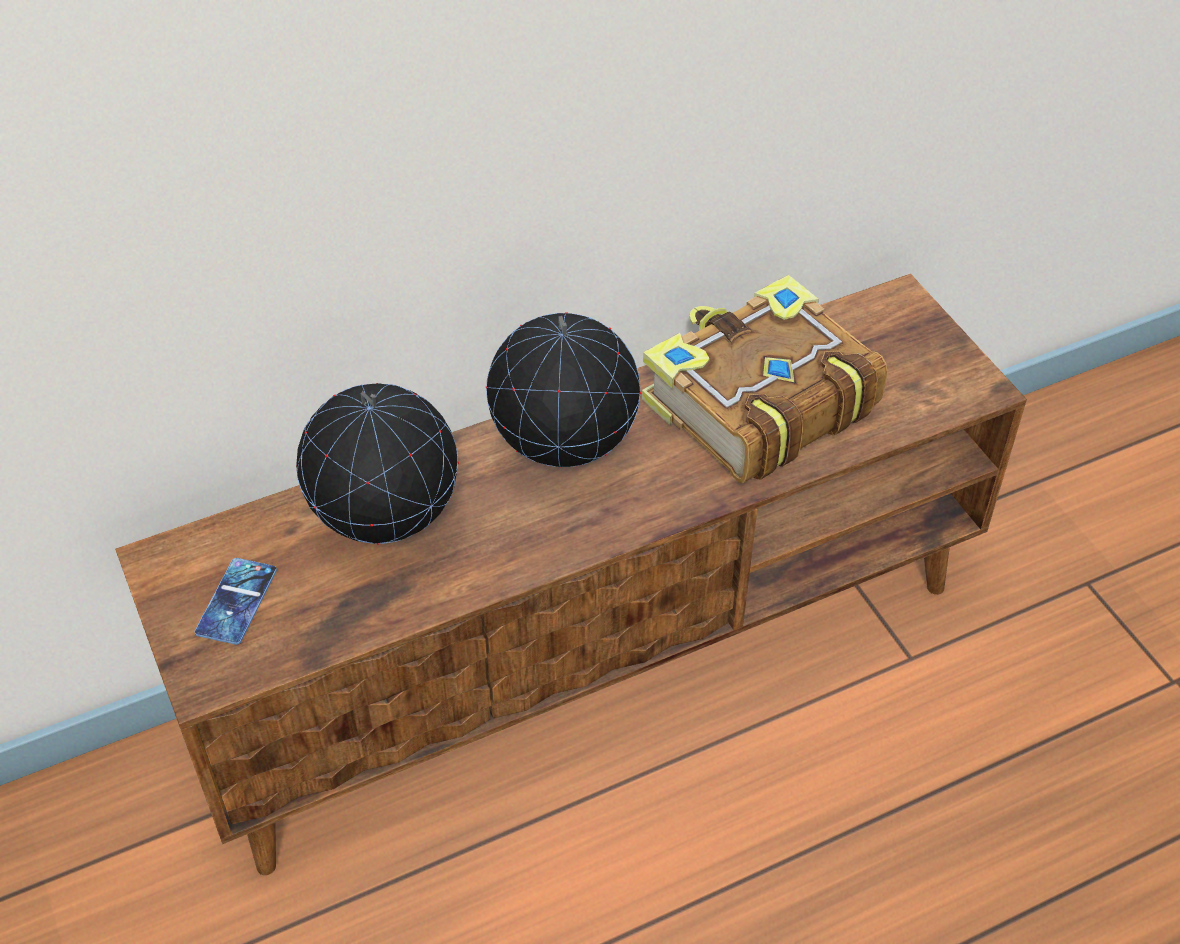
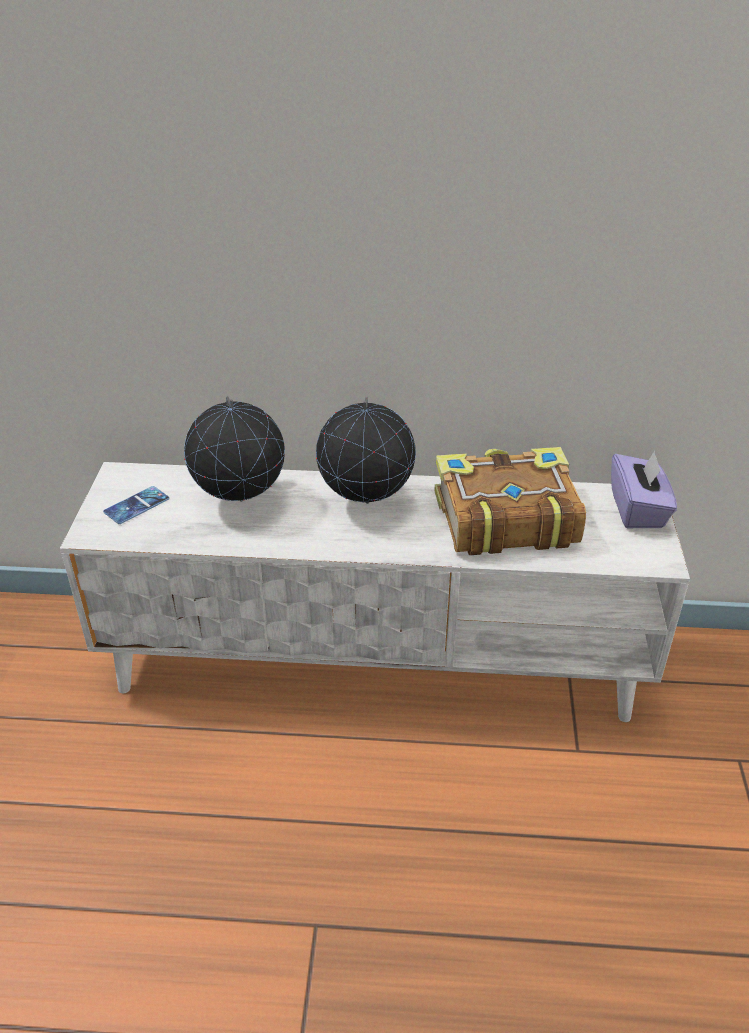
camera: 30 degrees right, 10 degrees down
(591, 656) = (376, 662): brown tv stand -> white tv stand
(905, 323) = (638, 509): none -> purple tissue box

